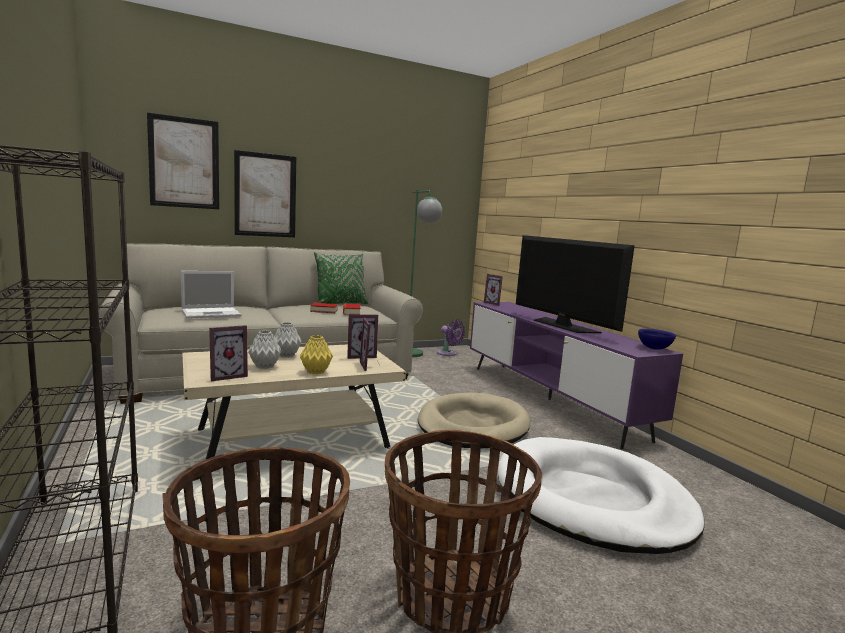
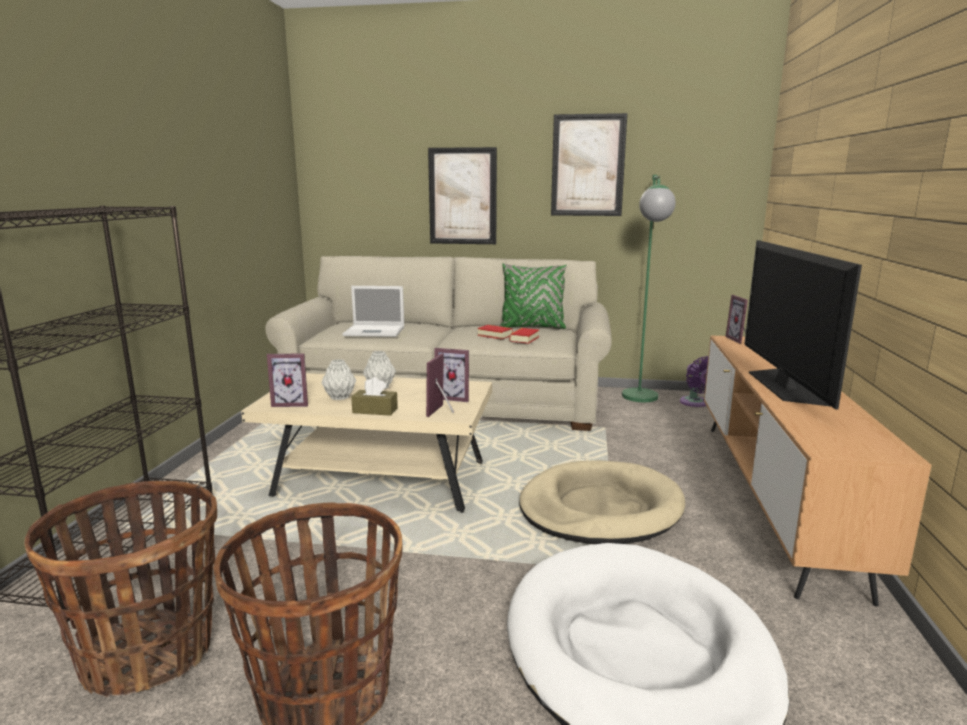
camera: 35 degrees right, 5 degrees up
(184, 163) = (380, 168): picture -> picture (588, 165)
(315, 372) = (375, 410): yellow vase -> brown tissue box
(549, 399) = (771, 495): purple tv stand -> brown tv stand
(654, 348) = (884, 447): blue bowl -> none

